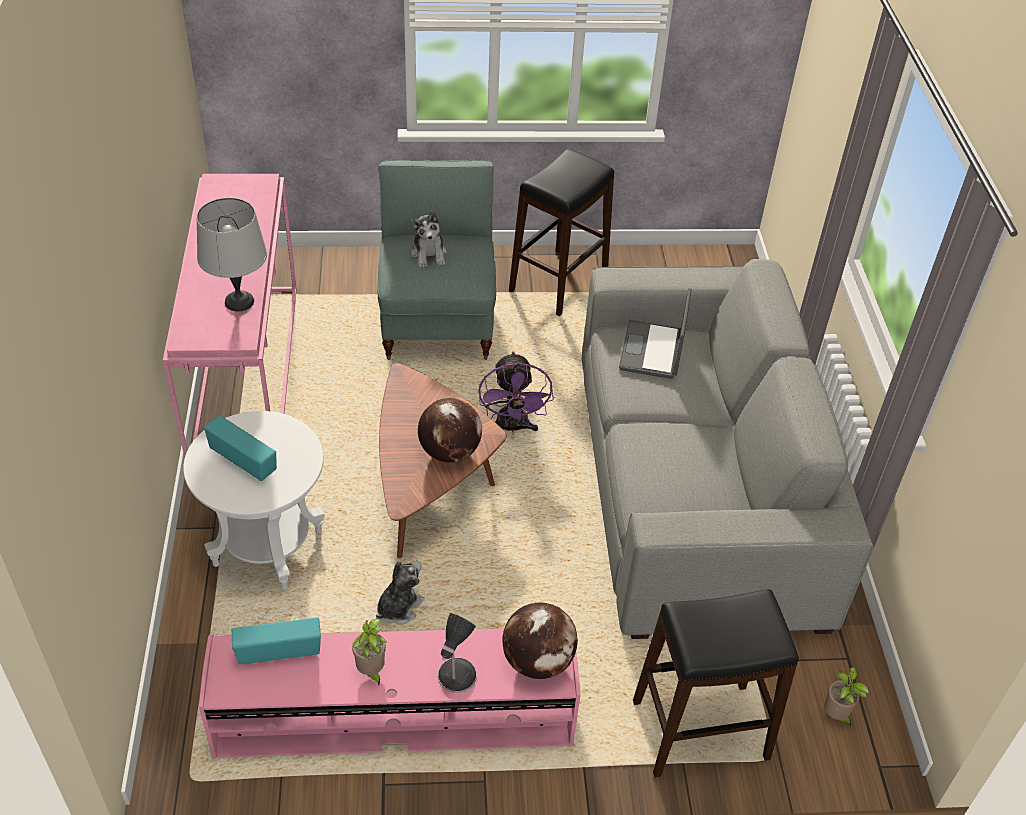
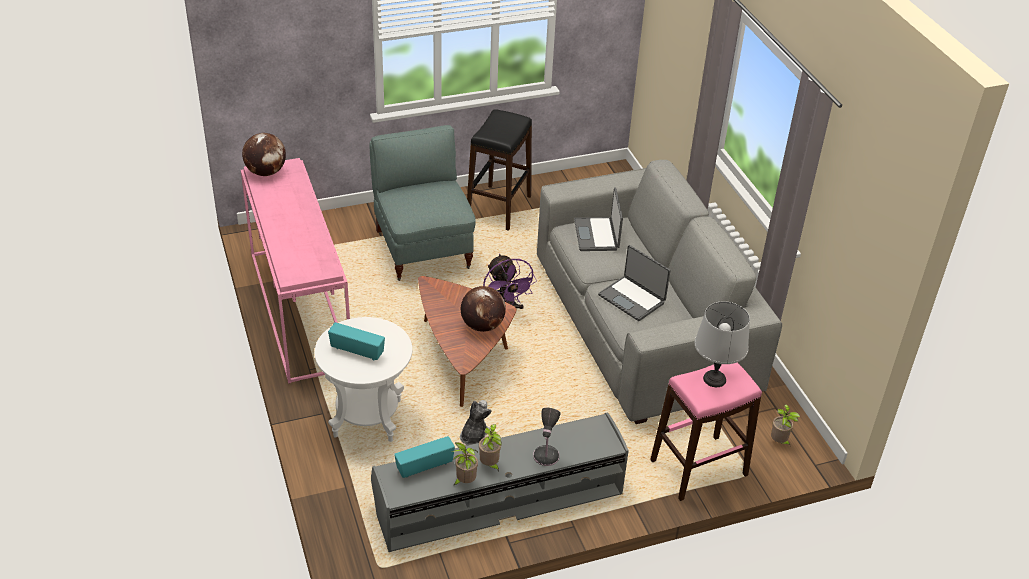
camera: 15 degrees left, 5 degrees down
(238, 302) = (314, 247): grey table lamp -> grey table lamp (714, 379)
(325, 690) = (464, 481): none -> potted plant
(394, 710) = (497, 498): pink tv stand -> grey tv stand
(429, 254) = (420, 197): plush toy -> none
(538, 661) = (594, 437): globe -> globe (266, 172)
(668, 456) = (632, 298): none -> laptop
(699, 730) = (698, 468): black stool -> pink stool

